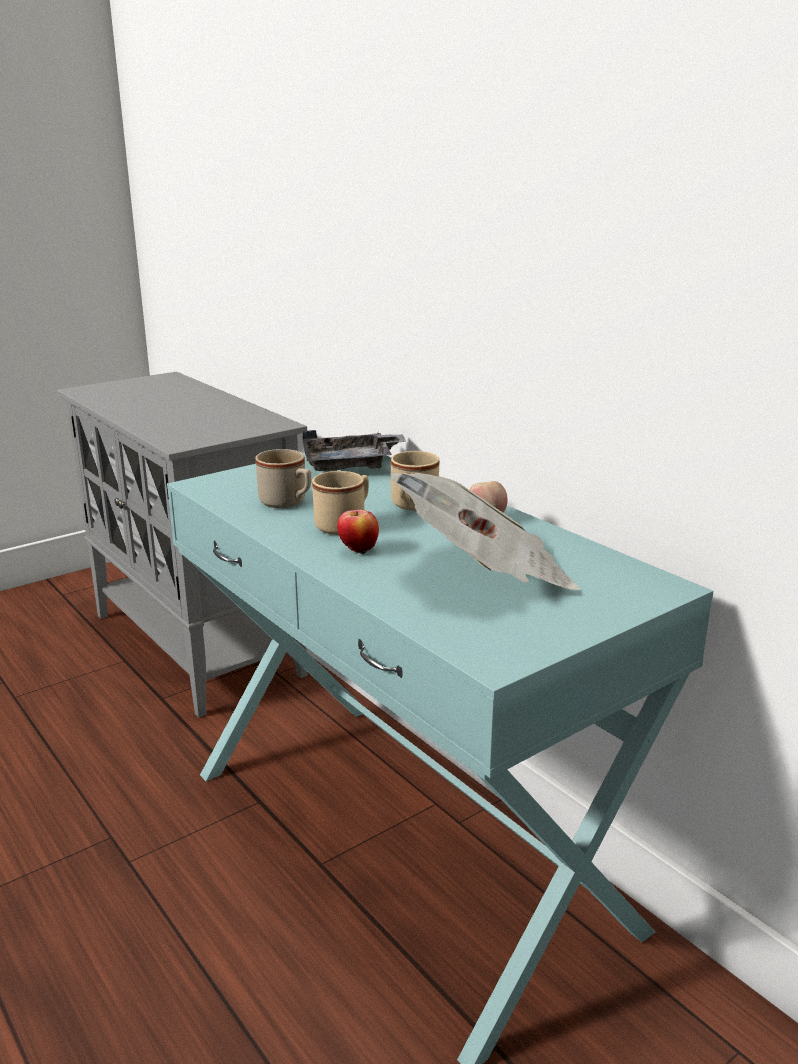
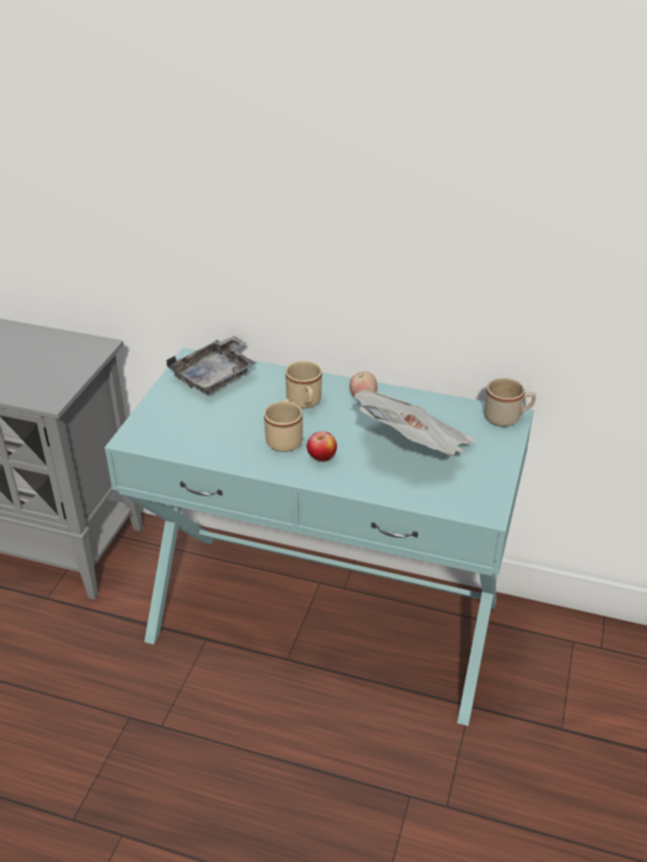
camera: 35 degrees left, 15 degrees up
(287, 503) = (221, 433): beige mug -> beige mug (507, 418)

